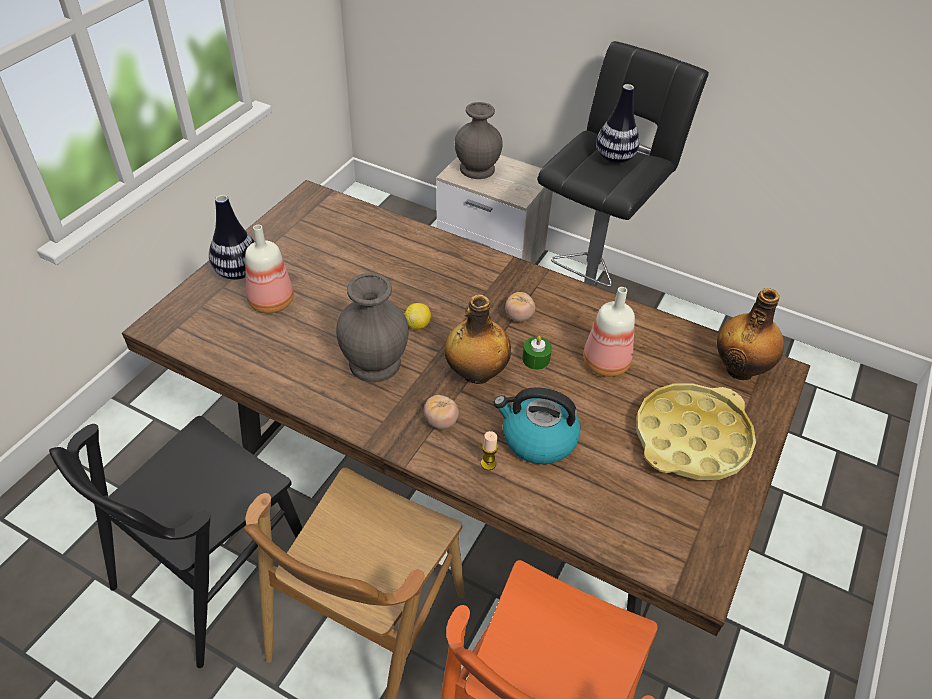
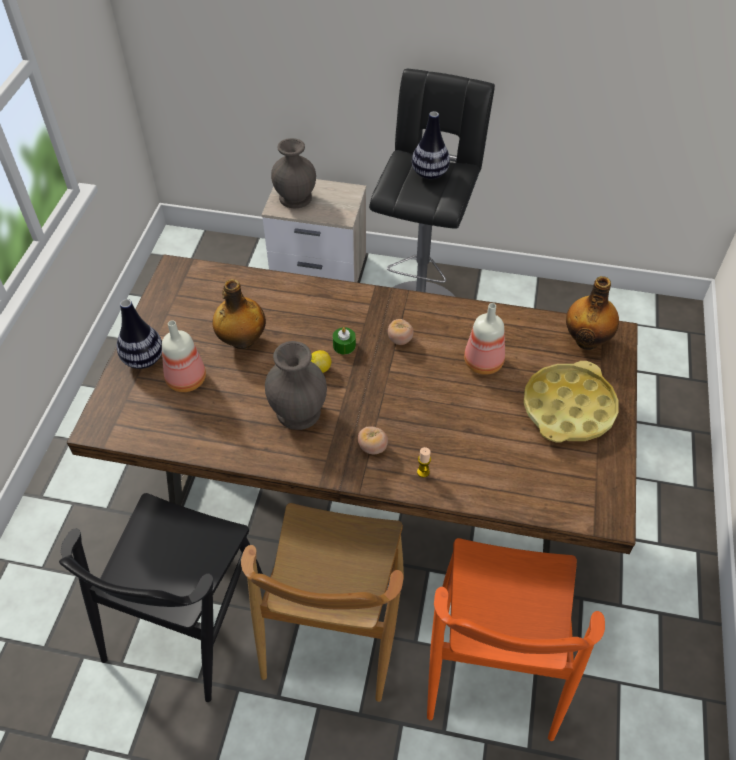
camera: 15 degrees left, 5 degrees up
(475, 374) = (384, 399): bottle -> bottle (242, 341)
(536, 359) = (427, 373): green candle -> green candle (344, 345)
(537, 439) = (453, 441): kettle -> none

